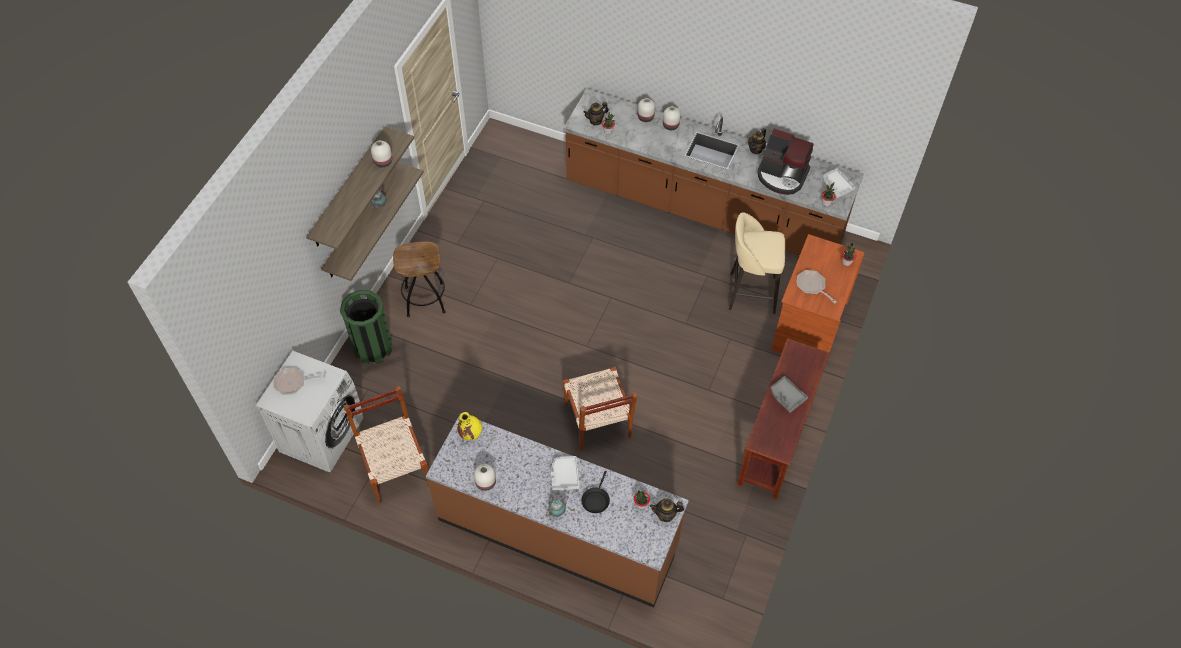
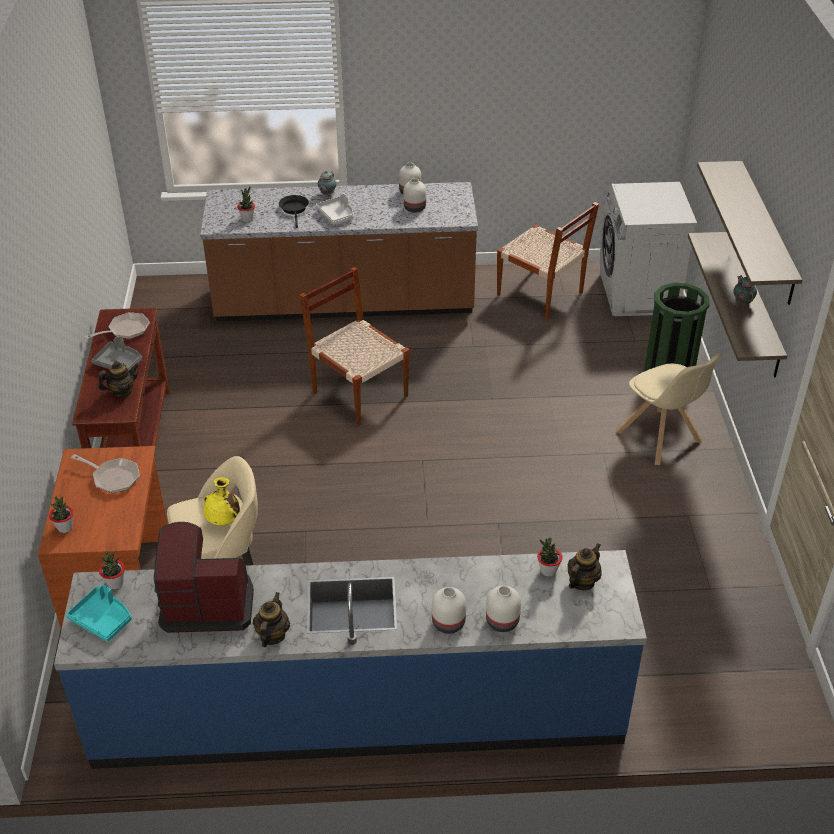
camera: 155 degrees right, 15 degrees down
(293, 383) = (665, 203): frying pan -> frying pan (126, 330)
(383, 162) = (751, 243): white vase -> white vase (414, 208)
(425, 299) = (661, 439): brown stool -> beige chair
(470, 433) = (454, 216): yellow vase -> yellow vase (224, 521)
(665, 515) = (218, 219): teapot -> teapot (122, 392)
(703, 210) = (358, 711): brown counter -> blue counter
(836, 186) = (103, 619): grey tray -> turquoise tray

